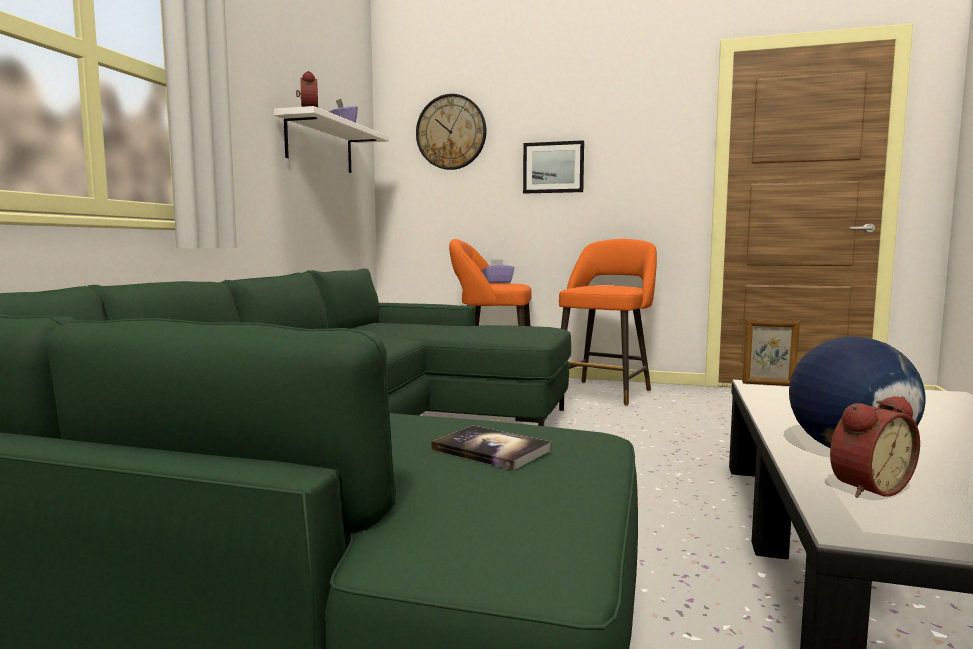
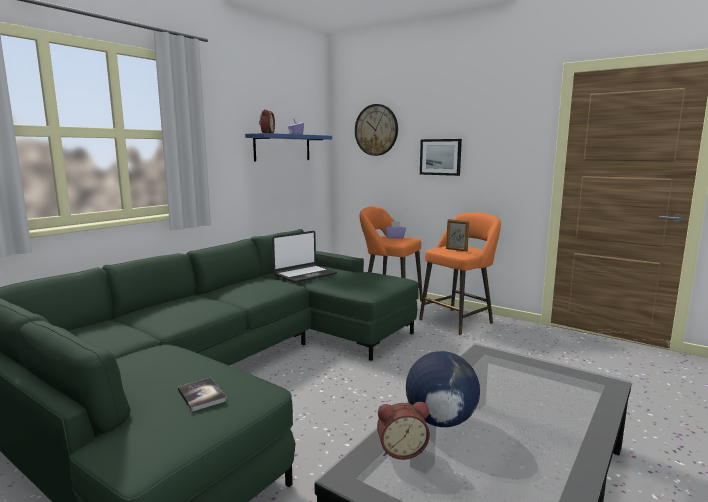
camera: 20 degrees right, 5 degrees up
(320, 145) = (282, 147): white shelf -> blue shelf
(399, 329) = (304, 274): none -> laptop
(768, 384) = (490, 351): picture frame -> picture frame (456, 250)

